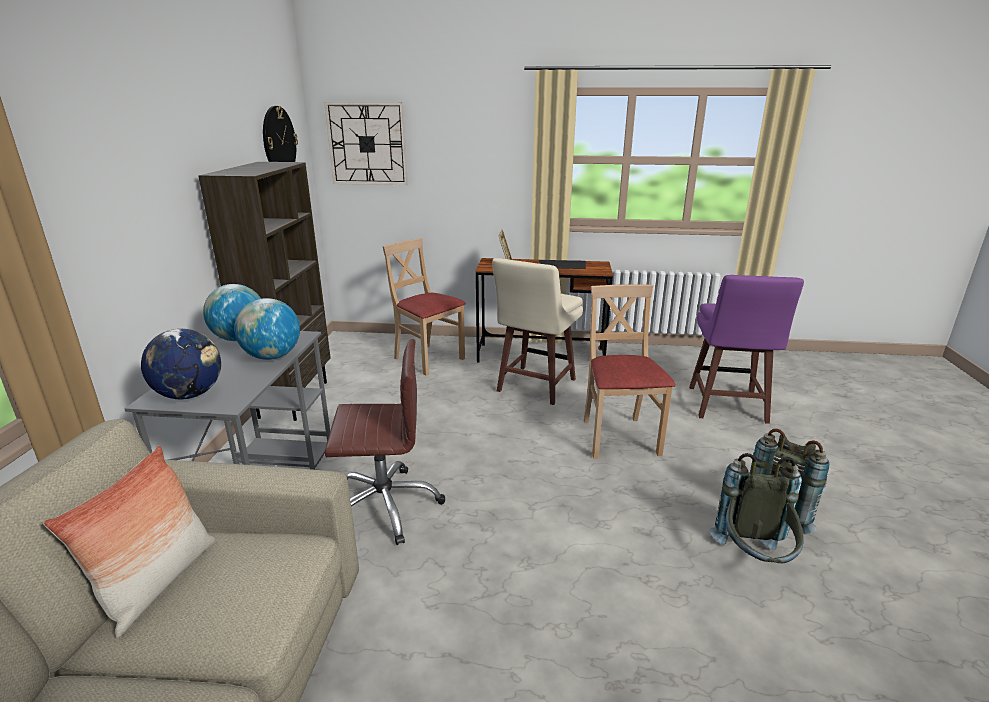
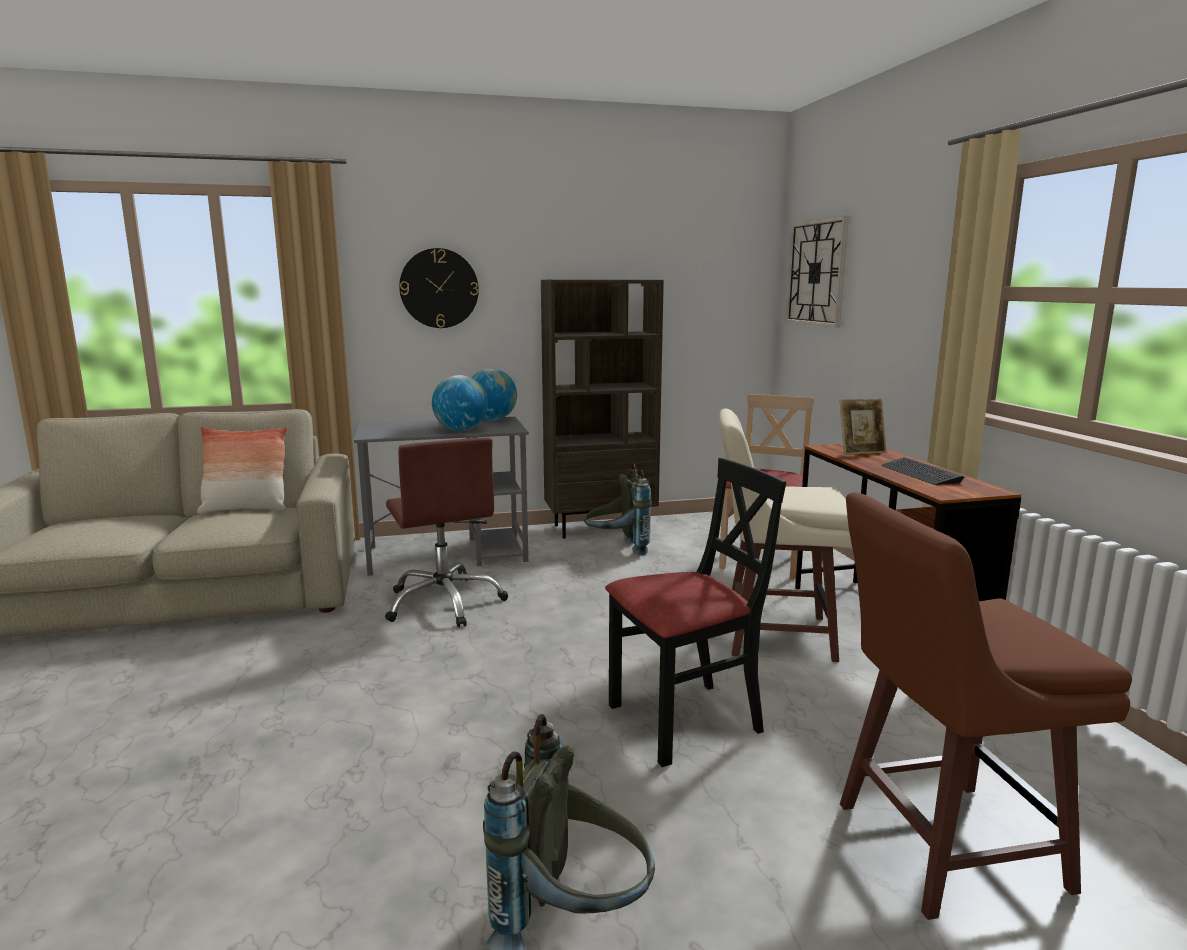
camera: 70 degrees right, 10 degrees down
(190, 394) = (382, 428): globe -> none
(279, 141) = (704, 264): wall clock -> wall clock (439, 288)
(619, 437) = (685, 720): beige chair -> black chair
(726, 406) = (942, 845): purple stool -> brown stool
(753, 561) = (408, 875): grey backpack -> grey backpack (617, 549)

